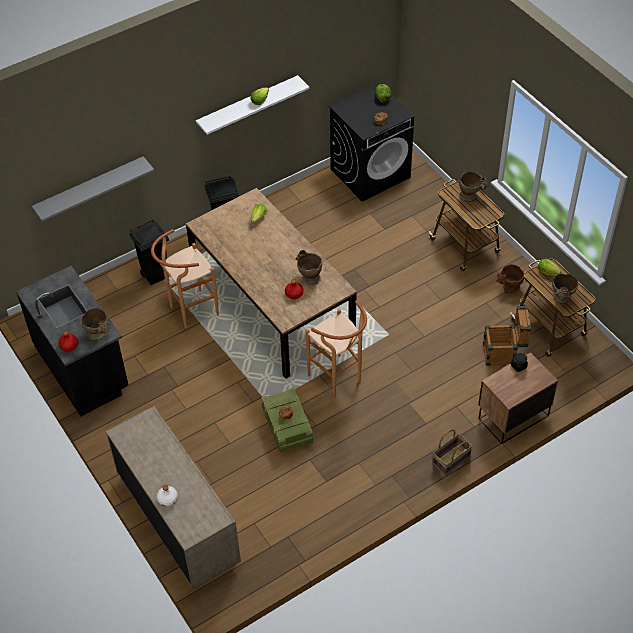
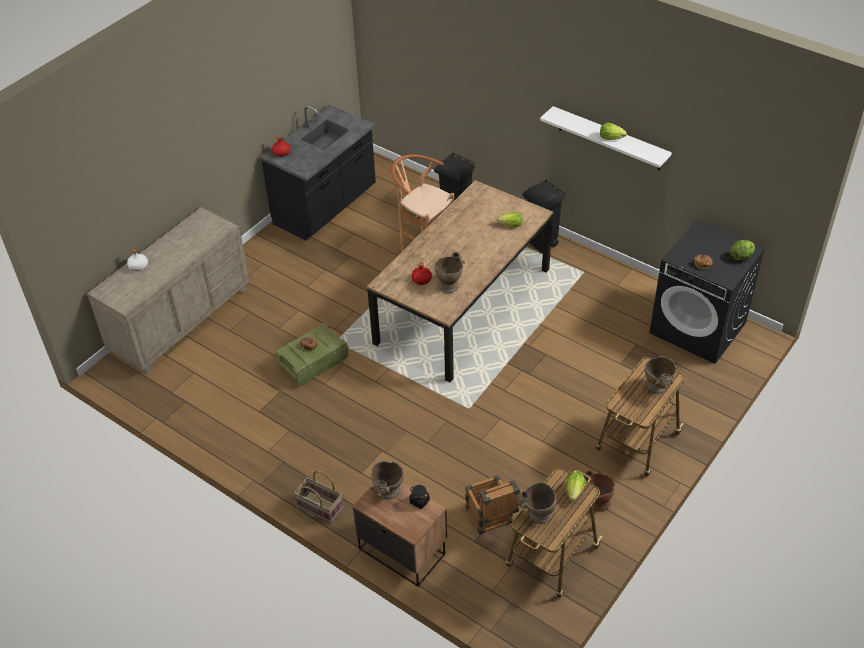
camera: 70 degrees right, 5 degrees down
(90, 188) = (445, 87): grey shelf -> none
(99, 335) = (301, 165): beige vase -> beige vase (387, 493)
(338, 380) = (388, 385): brown stool -> none

